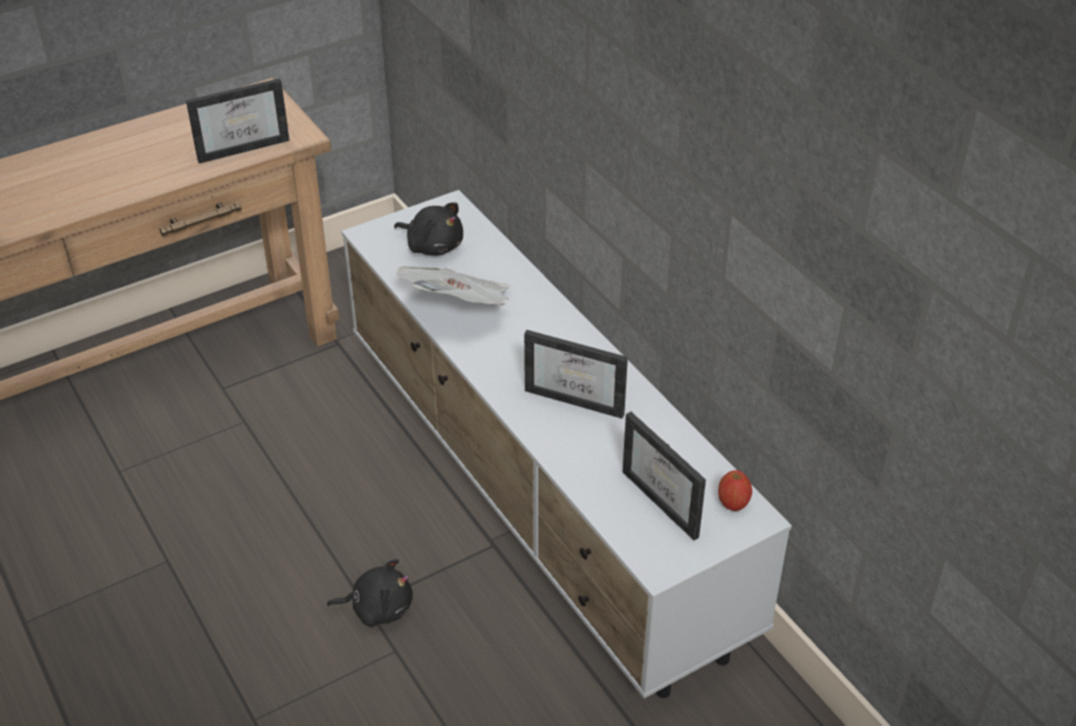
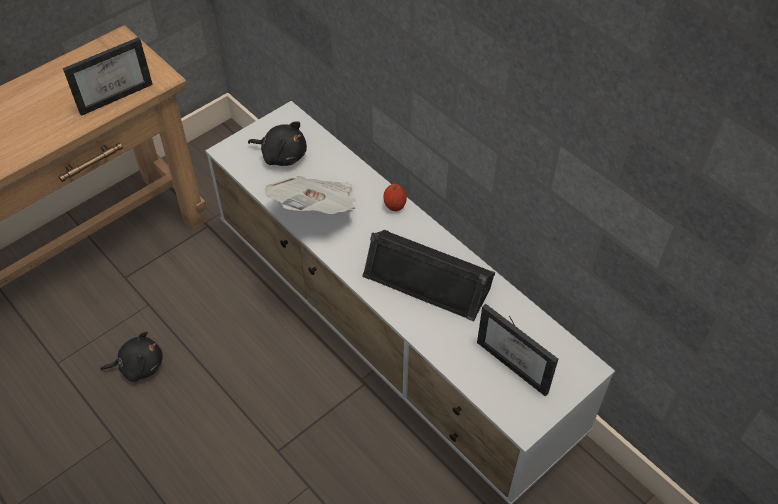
camera: 10 degrees left, 10 degrees up
(378, 608) = (288, 451): black plush toy -> black plush toy (139, 366)
(579, 396) = (428, 278): picture frame -> black speaker
(733, 503) = (567, 358): apple -> apple (394, 206)

